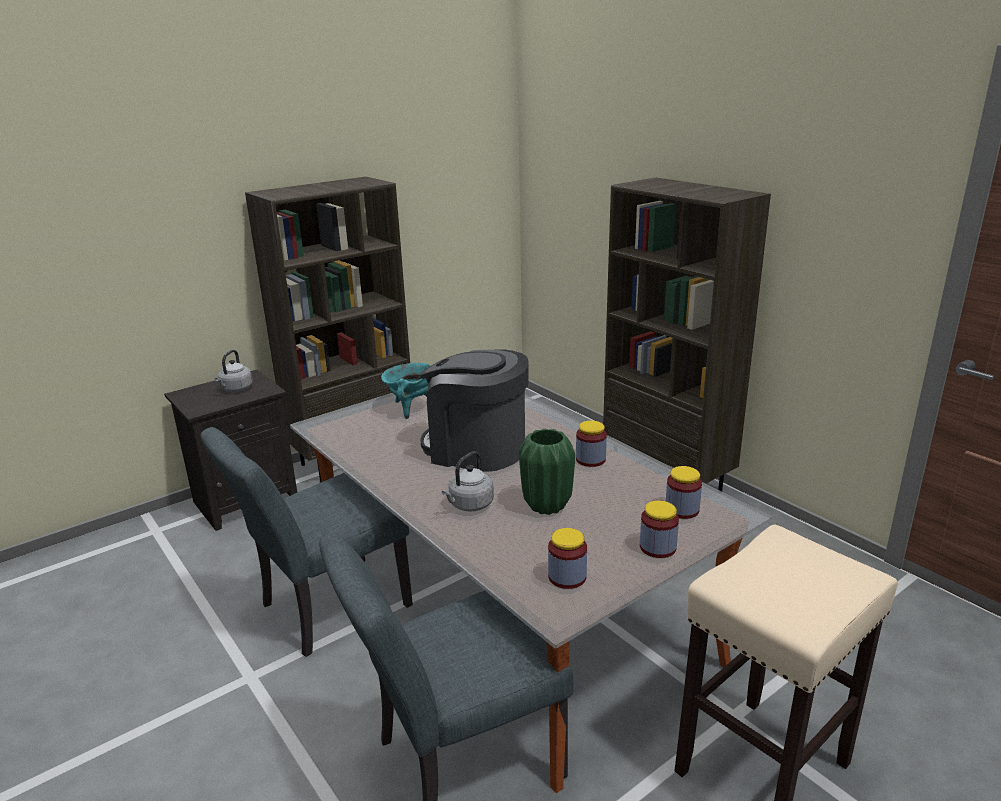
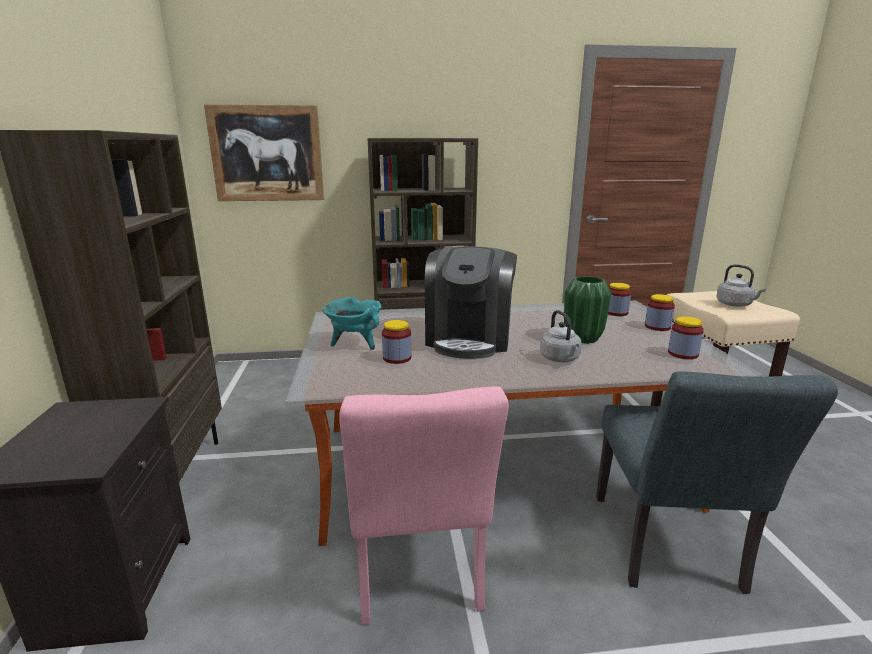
camera: 60 degrees left, 5 degrees down
(235, 389) = (86, 425): grey kettle -> grey kettle (735, 304)
(325, 609) = (417, 573): grey chair -> pink chair
(476, 449) = (469, 339): coffee machine -> coffee machine turned 45 degrees counterclockwise
(574, 181) = (267, 154): none -> picture
(590, 459) = (529, 315): jar -> jar (397, 358)

